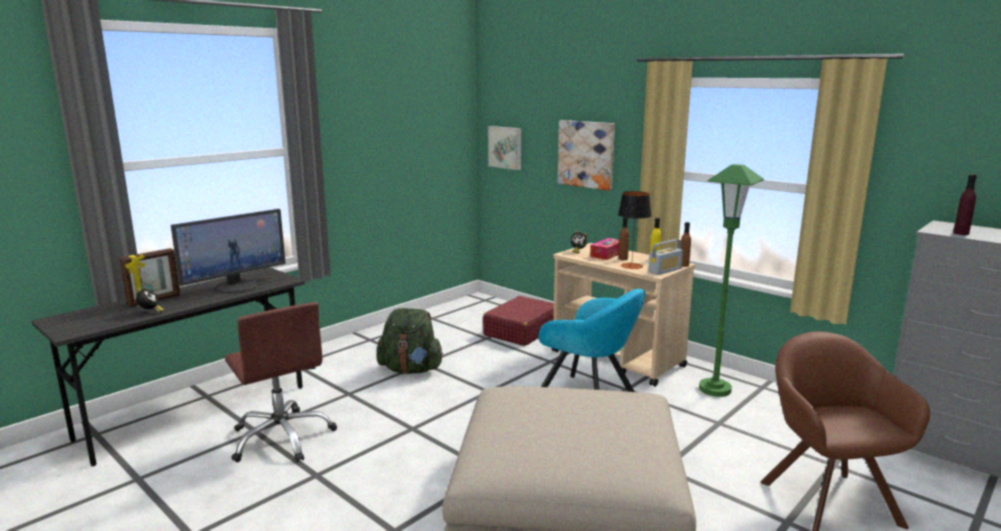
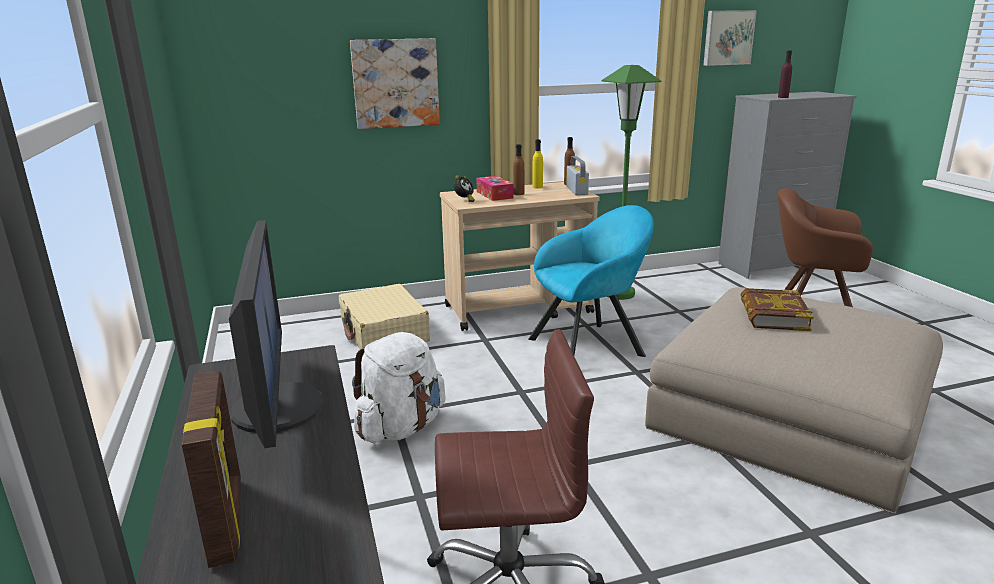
camera: 60 degrees left, 5 degrees up
(150, 312) = (322, 529): alarm clock -> none
(411, 370) = (401, 427): green backpack -> white backpack
(506, 147) = (246, 91): picture -> picture (727, 38)
(521, 331) = (384, 332): red suitcase -> beige suitcase
(572, 406) = (773, 315): none -> book
(631, 266) = (547, 196): table lamp -> none

